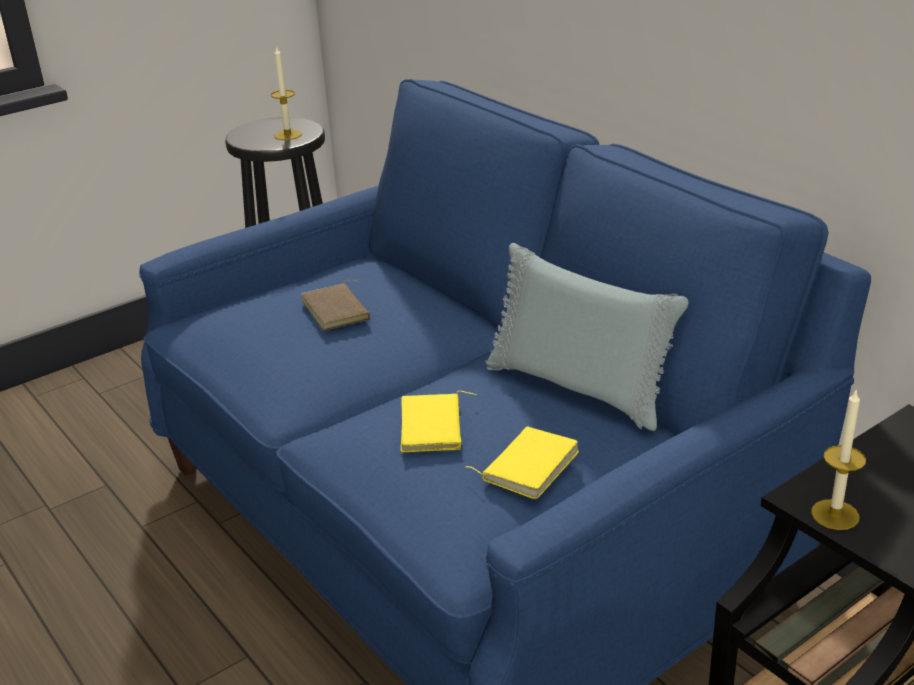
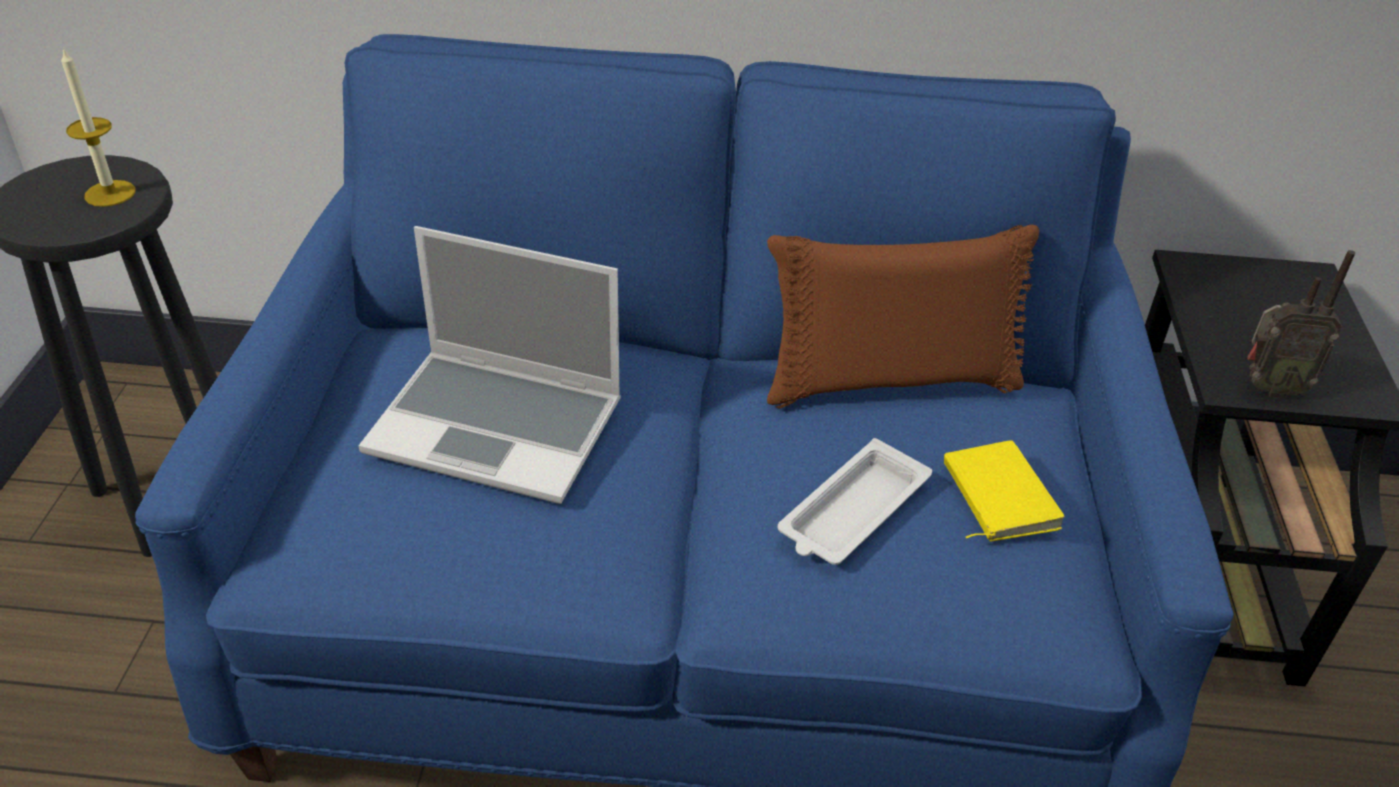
camera: 50 degrees left, 10 degrees up
(338, 310) = (499, 427): brown book -> laptop
(434, 427) = (852, 512): yellow book -> white tray
(578, 388) = (890, 380): blue pillow -> brown pillow
(835, 514) = (1269, 387): candle -> radio

